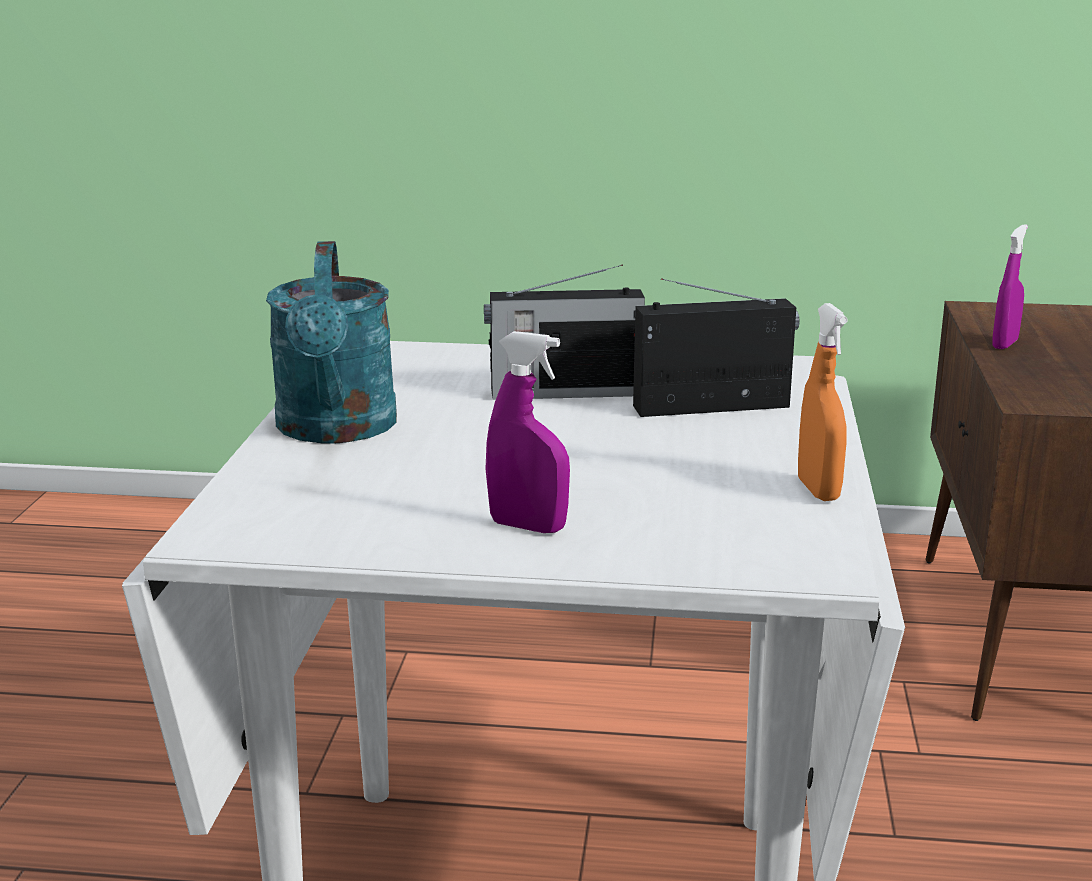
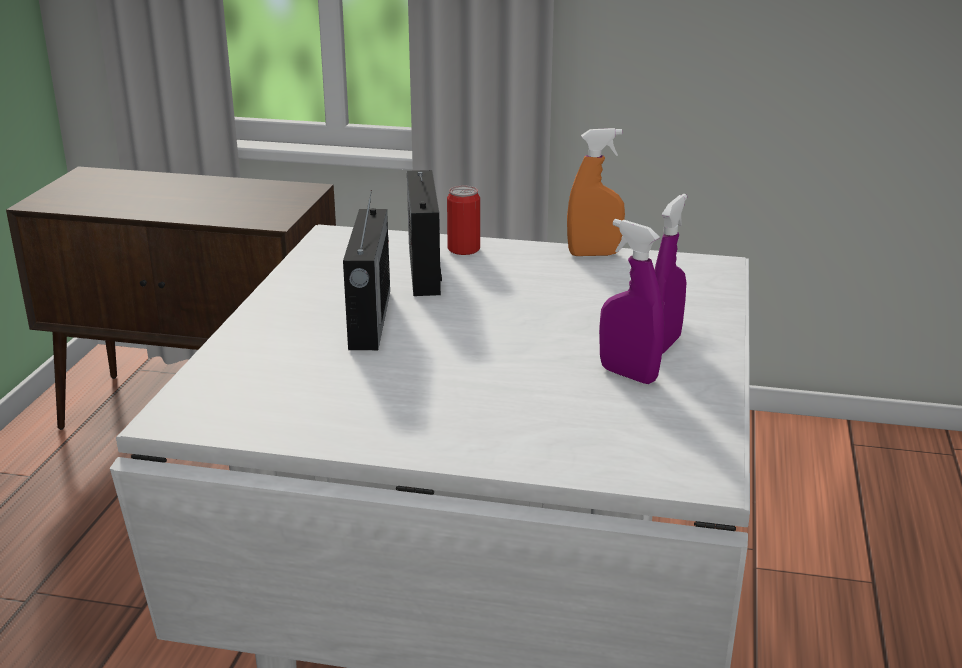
camera: 85 degrees left, 5 degrees up
(336, 430) = (442, 424): turquoise watering can -> none
(789, 421) = (463, 249): none -> can
(1005, 344) = (141, 207): purple spray bottle -> purple spray bottle (628, 374)

